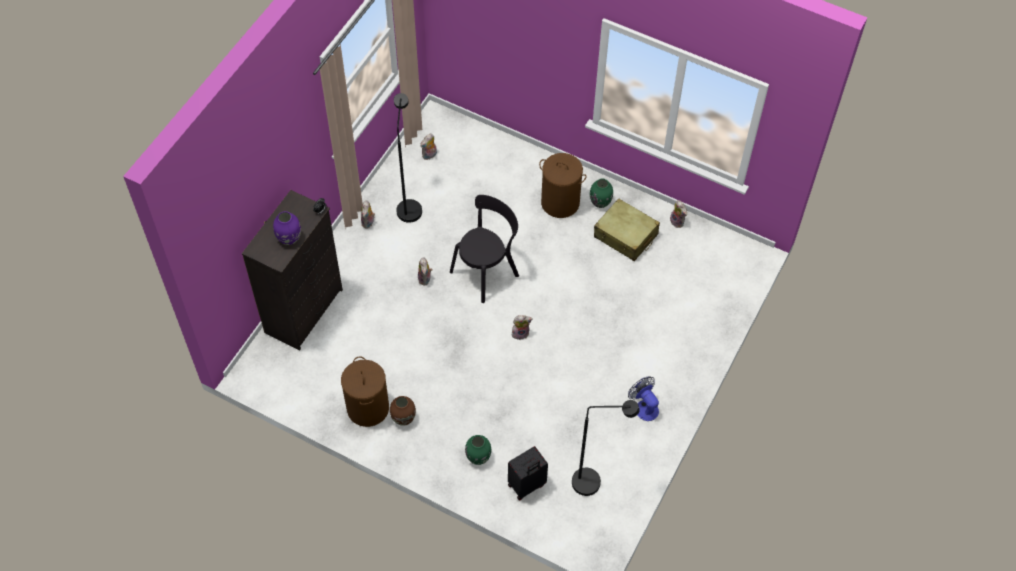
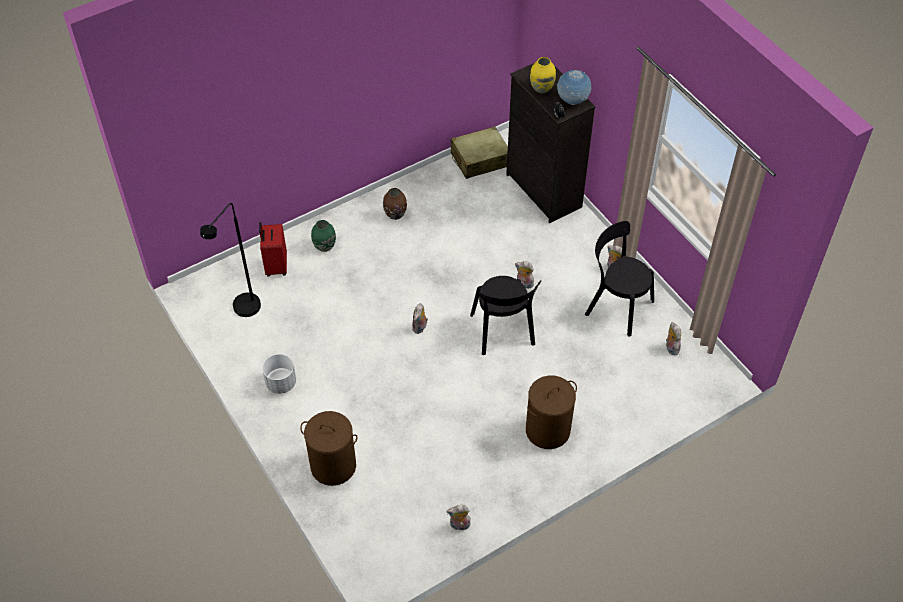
camera: 120 degrees right, 5 degrees down
(289, 238) = (541, 88): purple vase -> yellow vase
(293, 208) = (572, 101): none -> globe
(368, 408) = (421, 196): brown laundry basket -> brown laundry basket (333, 466)
(409, 205) = (616, 306): black floor lamp -> black chair
(527, 486) = (275, 266): black suitcase -> red suitcase
(600, 202) = (527, 466): green vase -> none
(625, 236) = (471, 467): beige suitcase -> beige suitcase (480, 159)
(644, 406) = (281, 383): fan -> white planter

